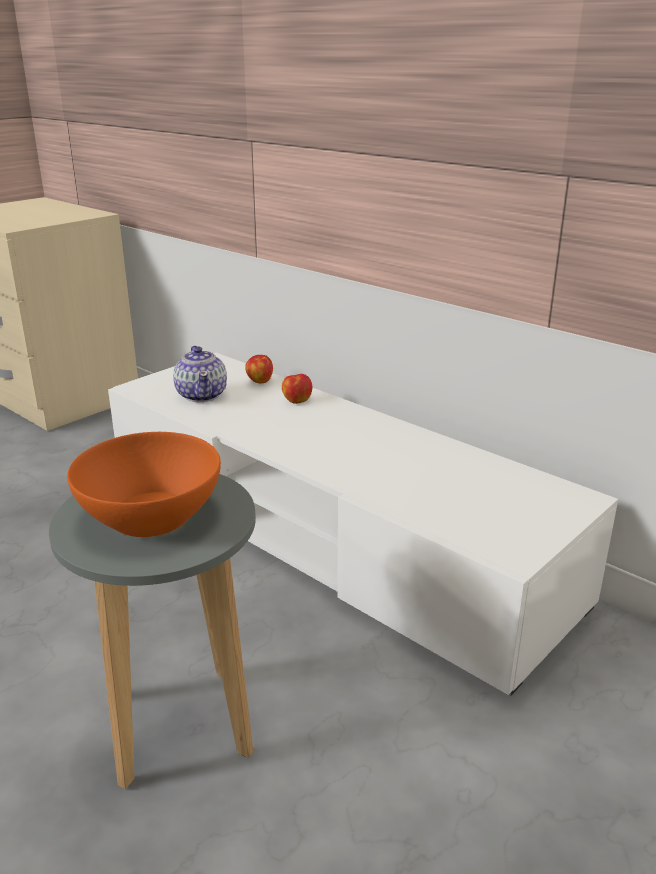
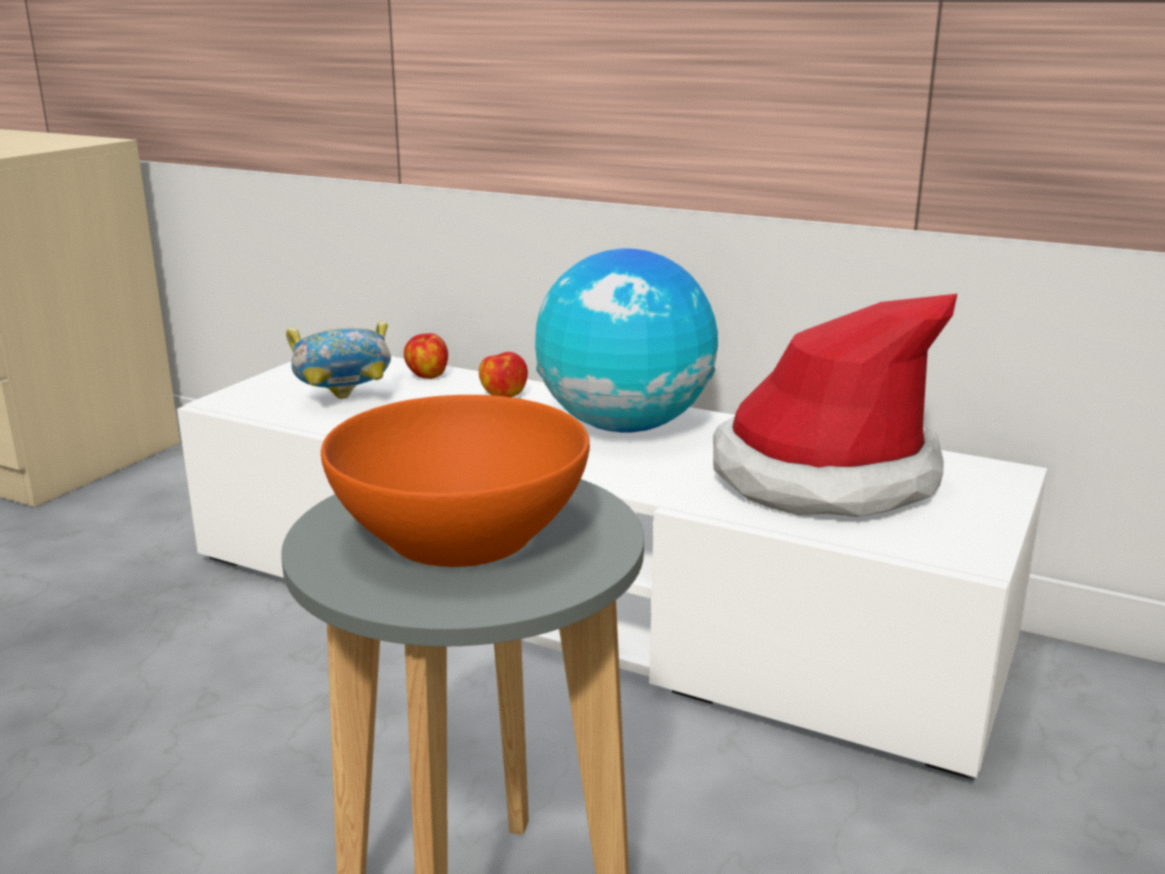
camera: 15 degrees left, 5 degrees down
(202, 395) = (345, 401): teapot -> bowl
(357, 432) = (624, 426): none -> globe
(460, 485) = (823, 476): none -> hat

